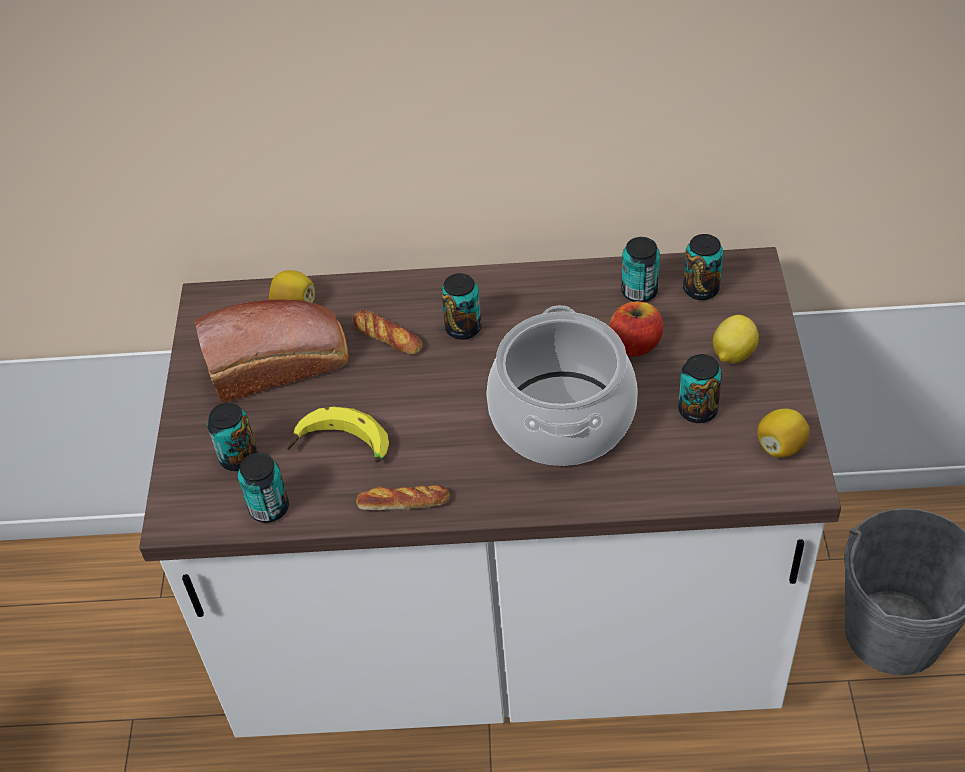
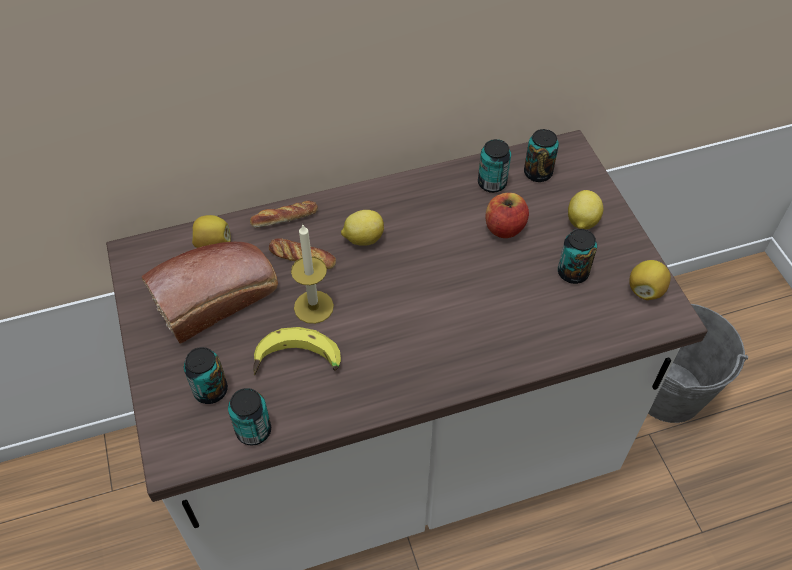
camera: 20 degrees left, 5 degrees up
(380, 392) = (313, 307): none -> candle
(403, 502) = (367, 400): bread -> bread (284, 218)
(463, 328) = (363, 238): can -> lemon
(561, 418) = (469, 300): cooking pot -> none

